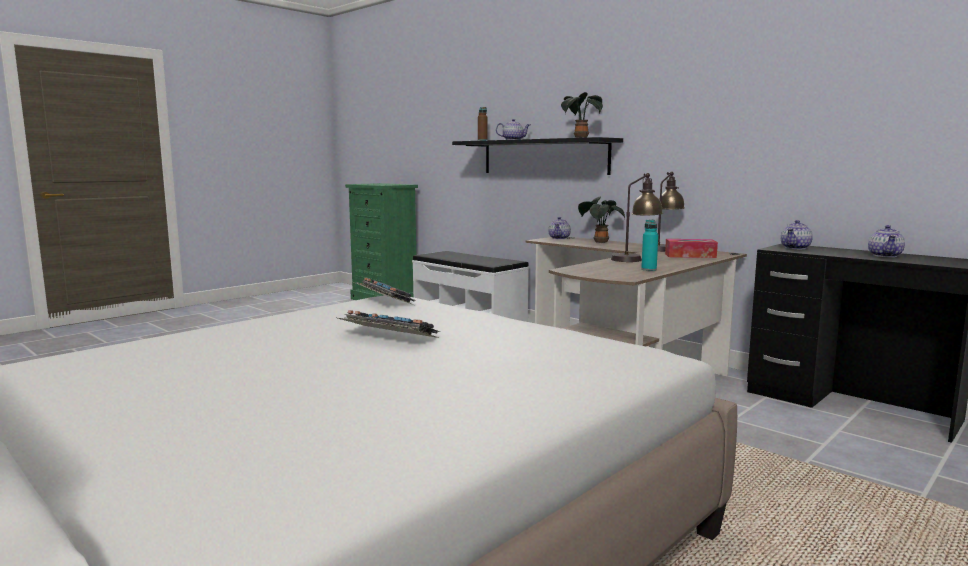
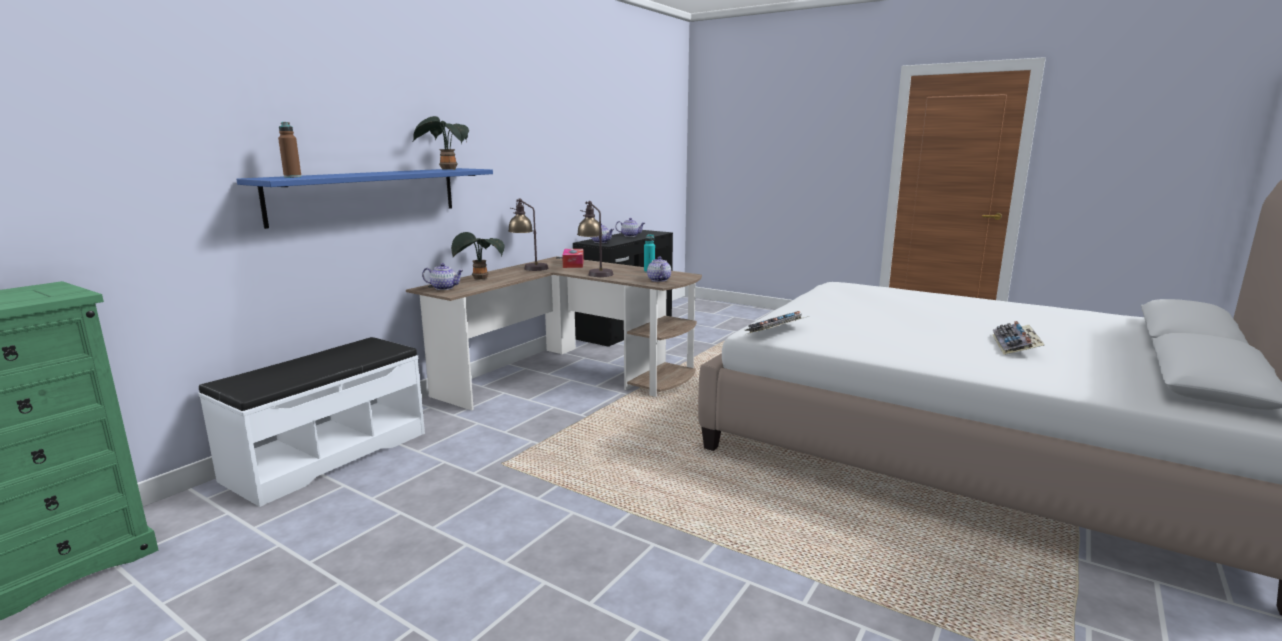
camera: 100 degrees left, 5 degrees up
(386, 336) = (877, 320): keyboard -> keyboard (1016, 346)
(513, 140) = (350, 174): teapot -> teapot (658, 280)
(543, 157) = (367, 195): black shelf -> blue shelf

